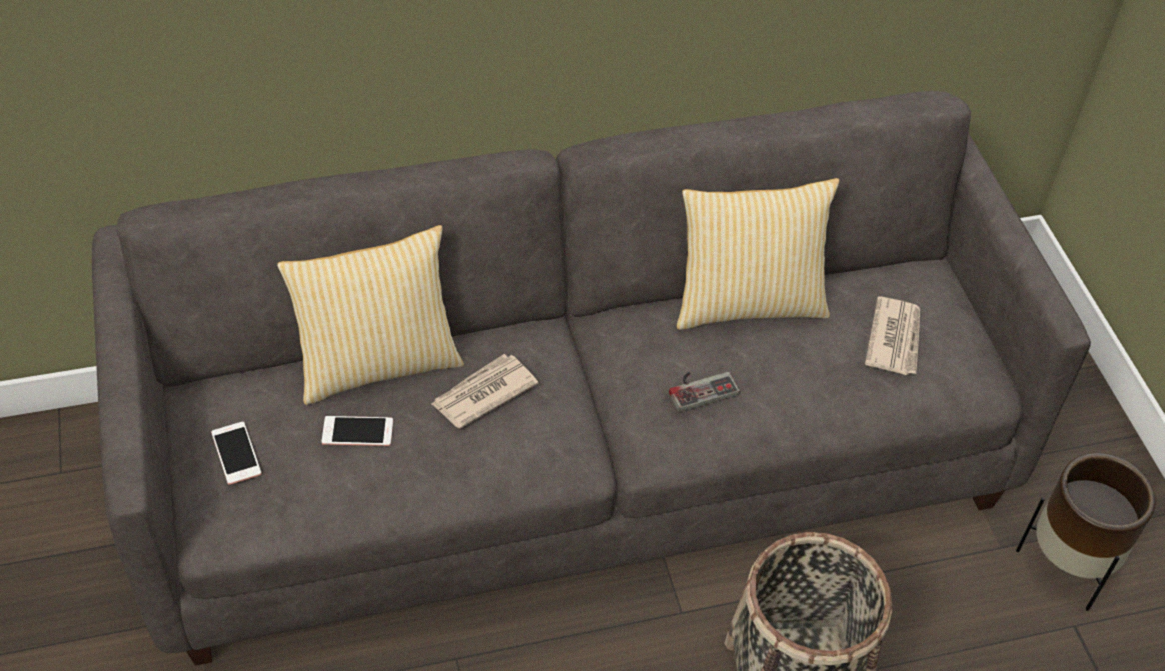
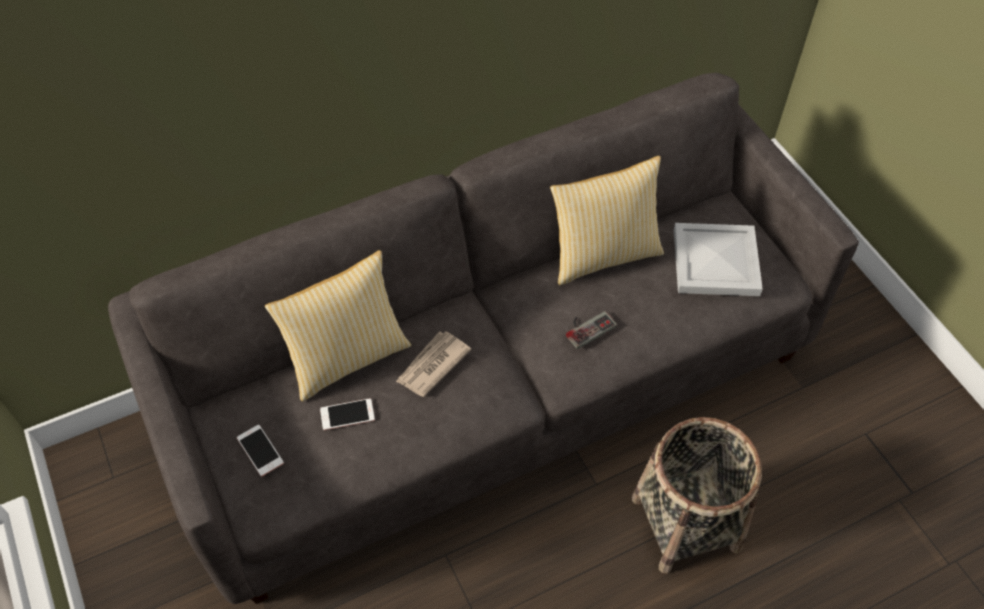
camera: 10 degrees left, 5 degrees up
(895, 338) = (714, 261): newspaper -> white tray
(1066, 564) = (849, 390): brown planter -> none

